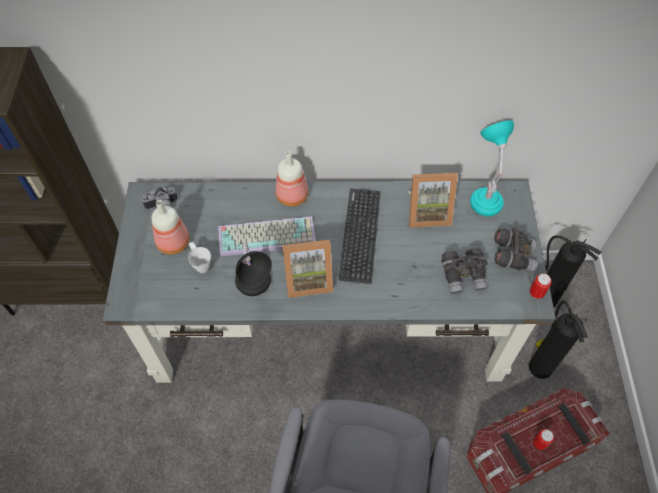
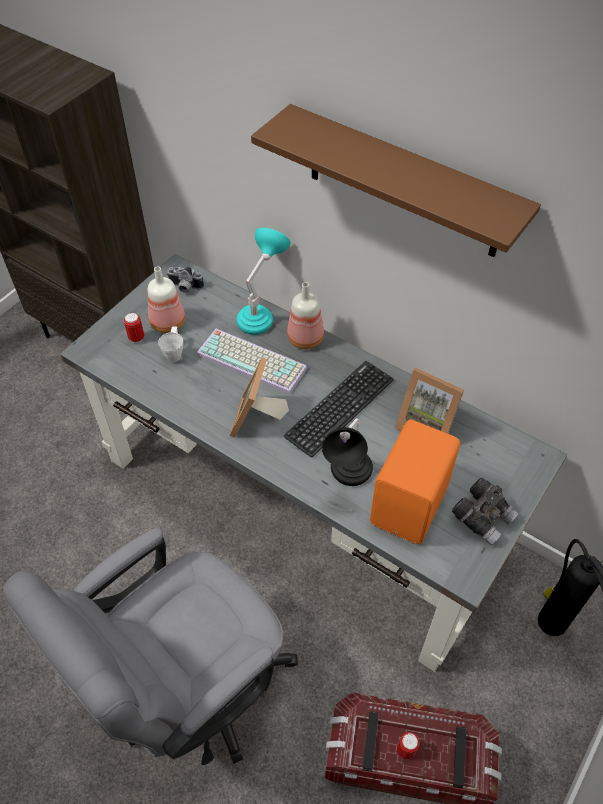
camera: 35 degrees right, 5 degrees down
(255, 290) = (202, 402): black table lamp -> black table lamp (348, 479)
(308, 279) = (256, 419): picture frame -> picture frame turned 75 degrees clockwise
(363, 36) = (403, 183): none -> brown shelf
(463, 276) = (411, 505): grey binoculars -> orange speaker
(484, 195) = (503, 441): turquoise table lamp -> turquoise table lamp (261, 315)
(536, 293) = (477, 569): can -> can (136, 338)
(540, 366) = (491, 685): fire extinguisher -> none

